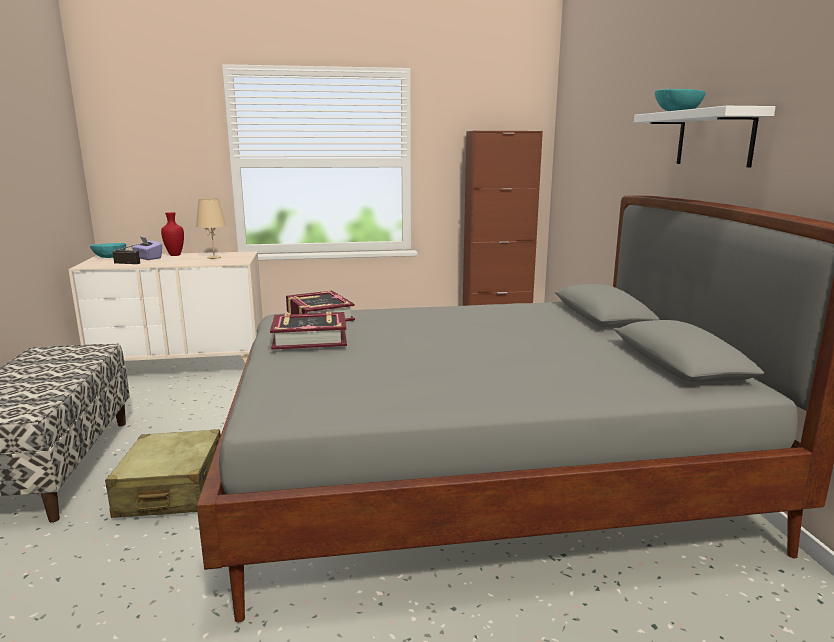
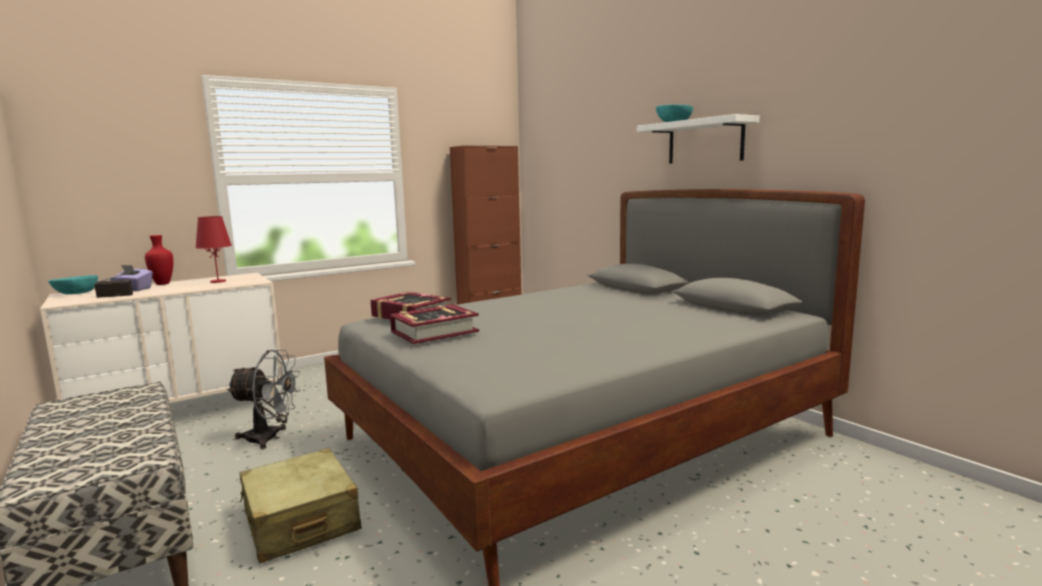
camera: 25 degrees left, 5 degrees down
(214, 257) = (218, 281): beige table lamp -> red table lamp
(218, 406) = (270, 438): none -> grey fan

